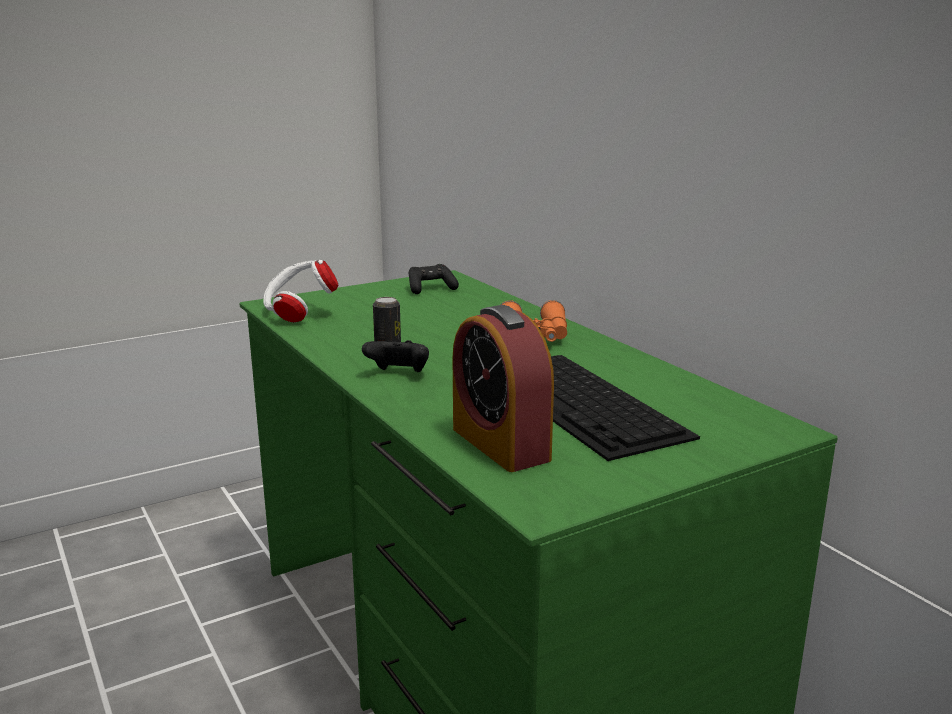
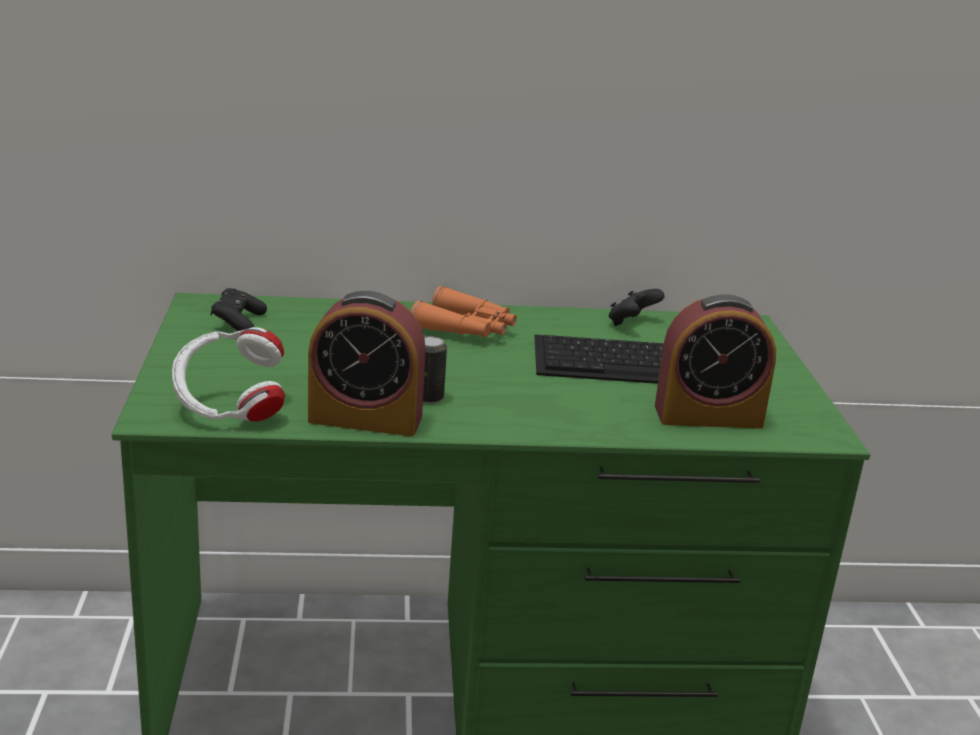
camera: 65 degrees left, 5 degrees up
(328, 342) = (365, 419): none -> alarm clock
(398, 374) = (506, 411): black game controller -> black game controller (631, 323)

